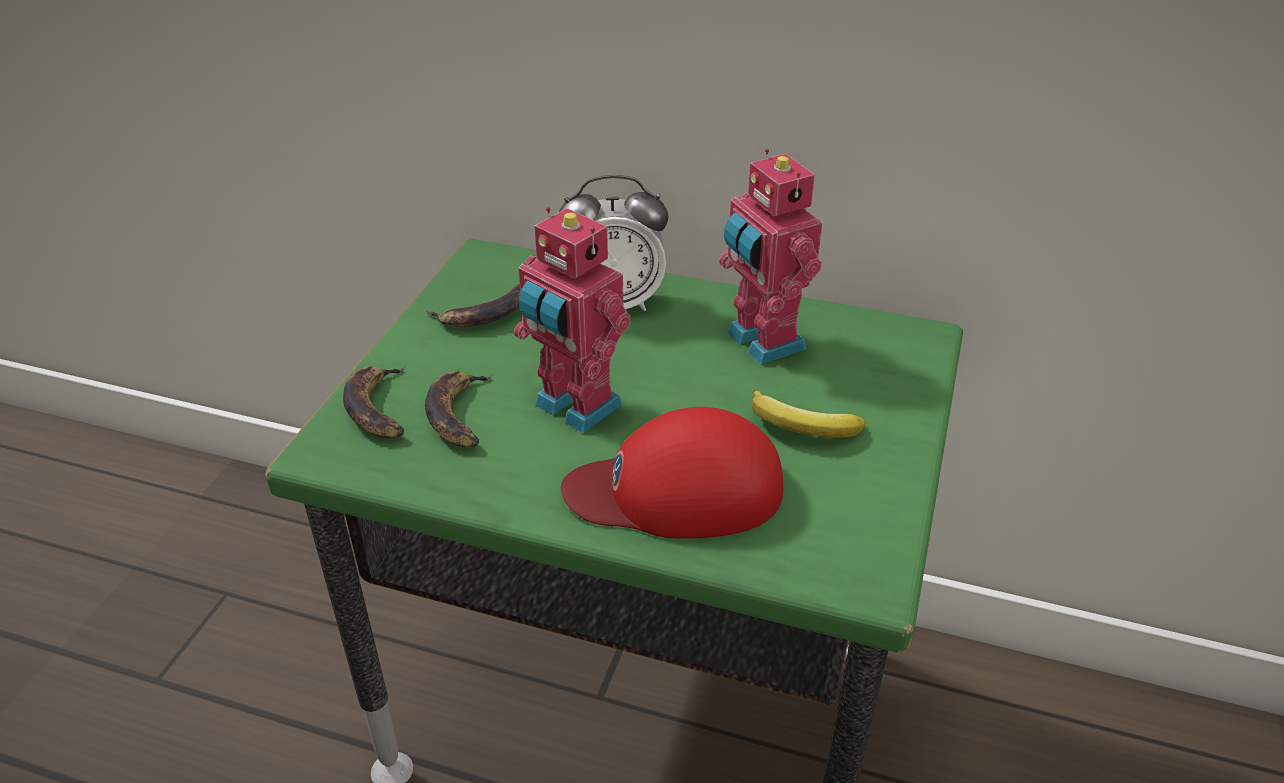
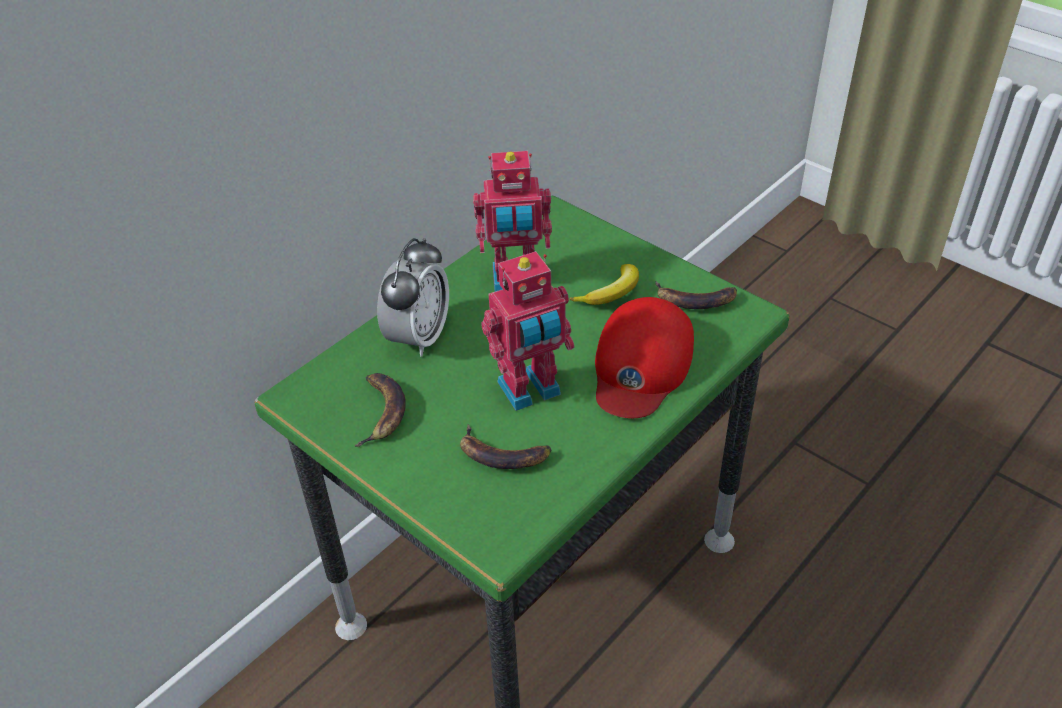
camera: 65 degrees left, 5 degrees up
(380, 408) = (466, 500): banana -> banana (695, 299)

